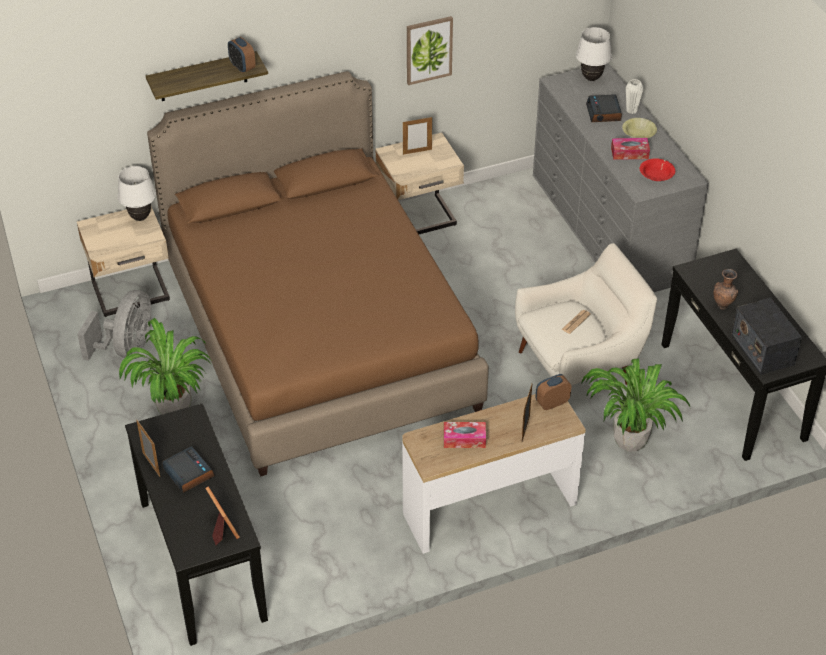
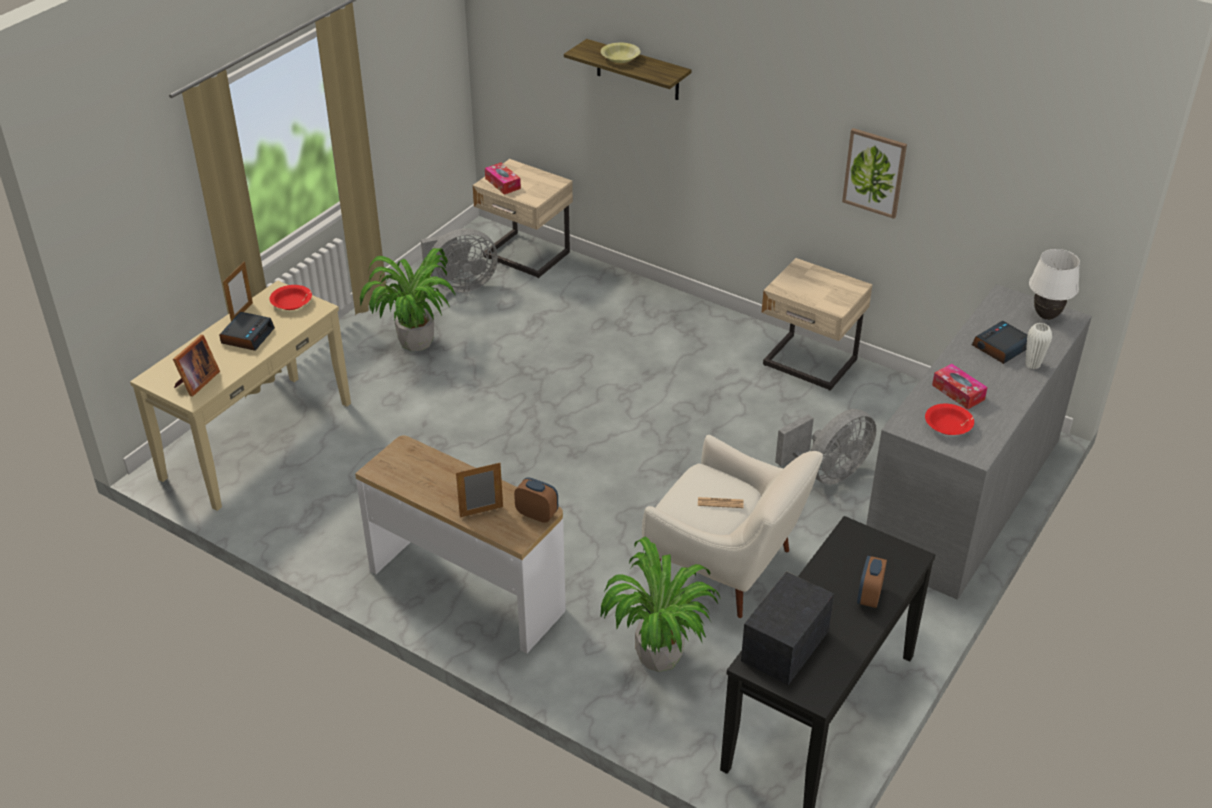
camera: 55 degrees right, 5 degrees down
(140, 218) = (548, 184): white table lamp -> none
(169, 428) = (292, 303): none -> red bowl
(201, 560) = (257, 440): black console table -> beige console table
(242, 67) = (658, 72): alarm clock -> alarm clock (869, 596)
(318, 334) = (585, 377): brown bed -> none
(417, 151) = (823, 282): picture frame -> none
(464, 439) = (430, 477): tissue box -> tissue box (502, 183)
(534, 271) = (828, 473): none -> grey fan
(639, 133) = (1001, 385): yellow bowl -> yellow bowl (620, 58)
(723, 306) = (823, 582): brown vase -> none

